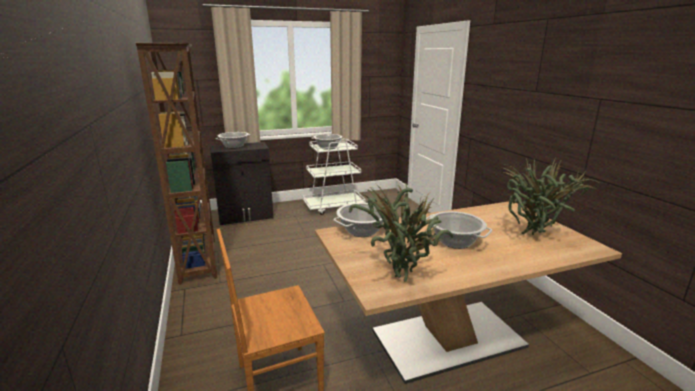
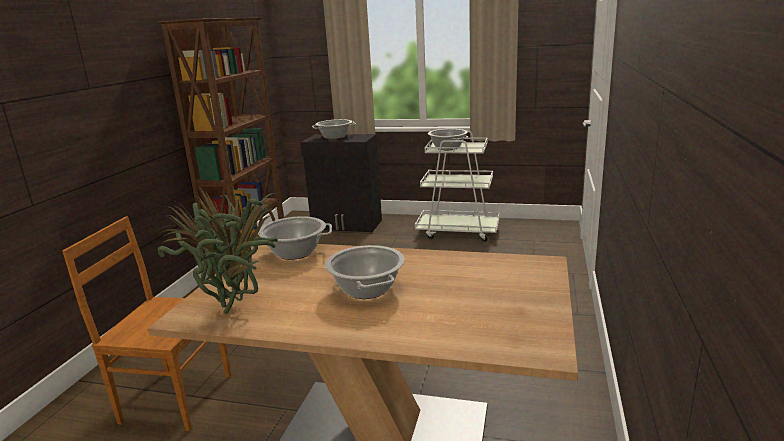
camera: 35 degrees right, 0 degrees up
(536, 237) = (486, 312): potted plant -> none

